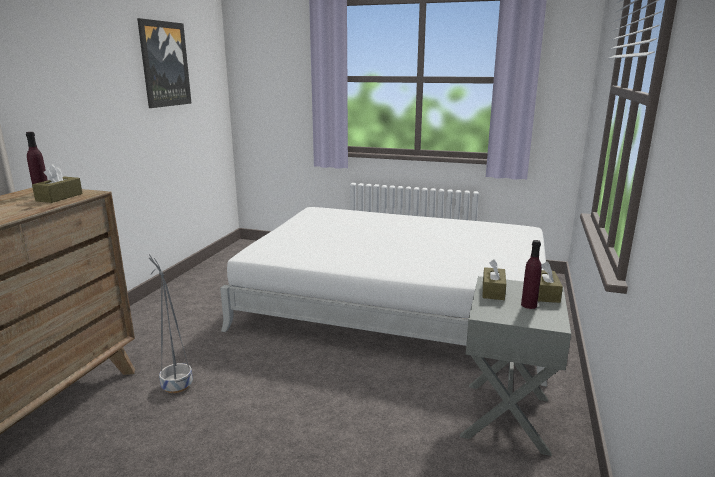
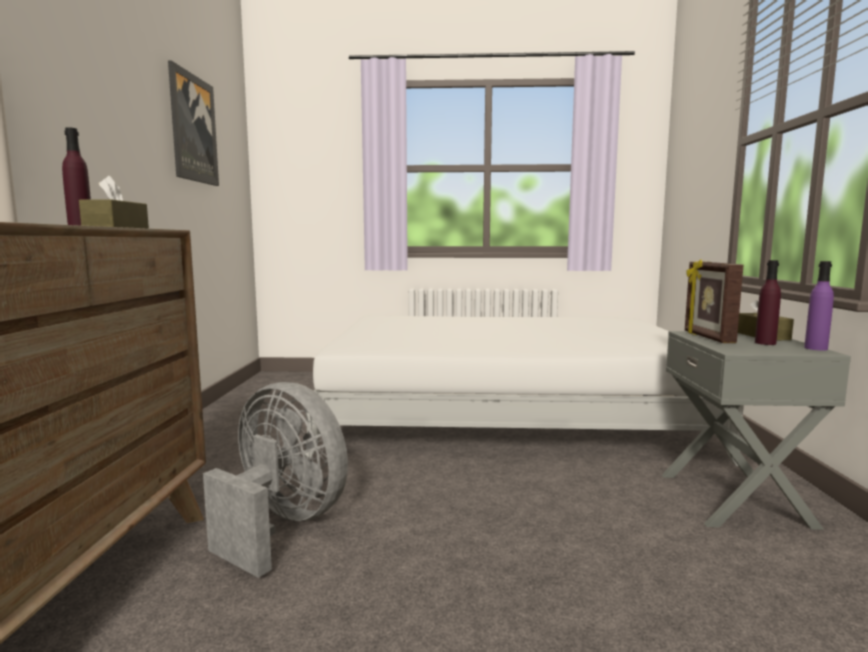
camera: 15 degrees left, 10 degrees down
(176, 385) = (281, 525): grey planter -> grey fan
(493, 291) = (707, 337): brown tissue box -> picture frame
(559, 318) = (816, 348): none -> purple bottle

